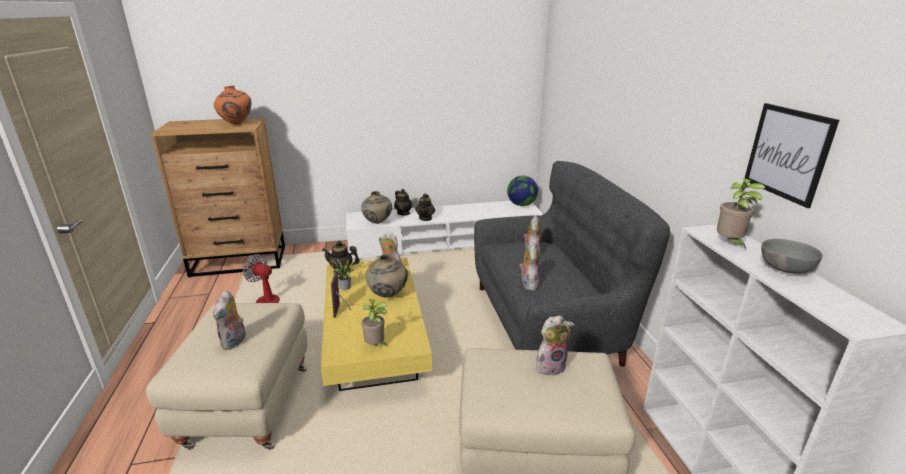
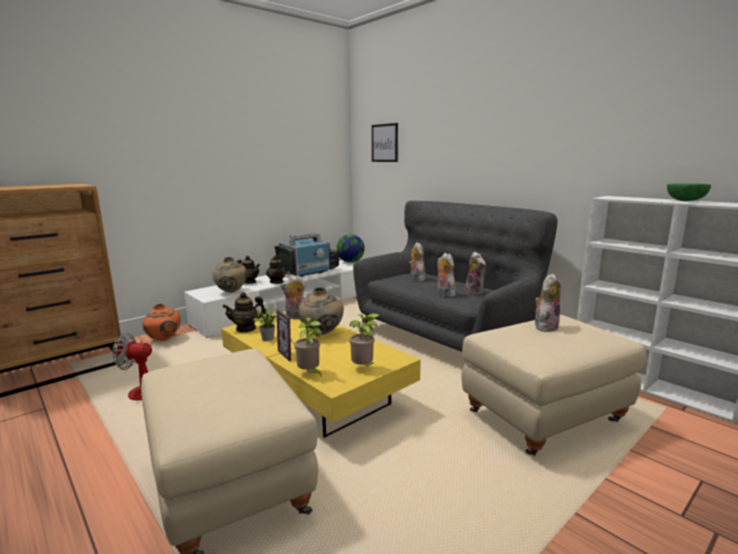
camera: 30 degrees left, 10 degrees down
(234, 342) = (235, 389): plush toy -> plush toy (476, 293)
(236, 124) = (57, 185): orange vase -> orange vase (164, 340)
(466, 210) = (308, 272): none -> television
(729, 243) = (633, 199): potted plant -> potted plant (309, 374)
(783, 270) = (685, 201): grey bowl -> green bowl
(787, 153) = (650, 130): picture -> picture (384, 143)

